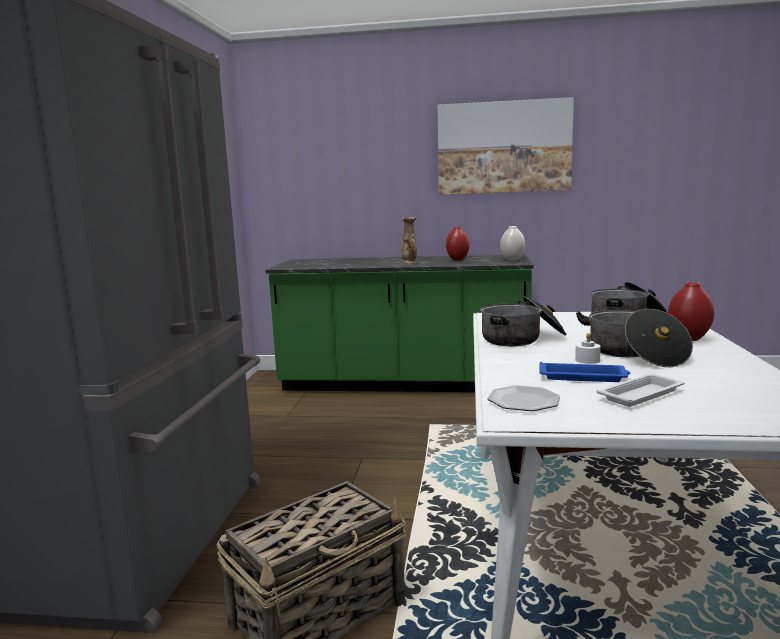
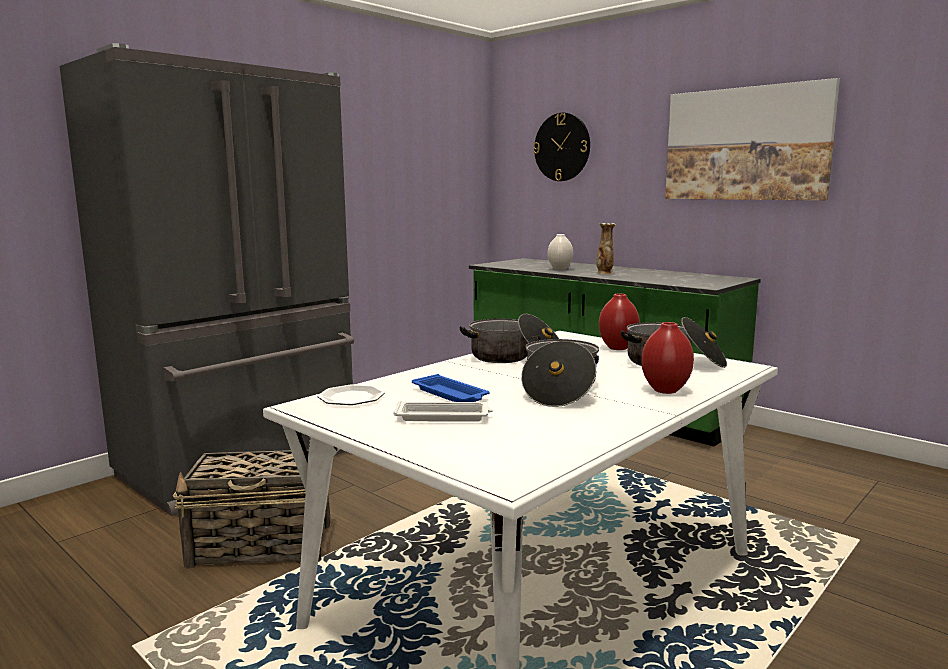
camera: 35 degrees right, 0 degrees up
(326, 150) = (562, 147): none -> wall clock
(458, 259) = (662, 275): red vase -> red vase (618, 348)
(512, 260) = (715, 282): white vase -> white vase (559, 269)
(587, 360) = (501, 384): white candle -> none

